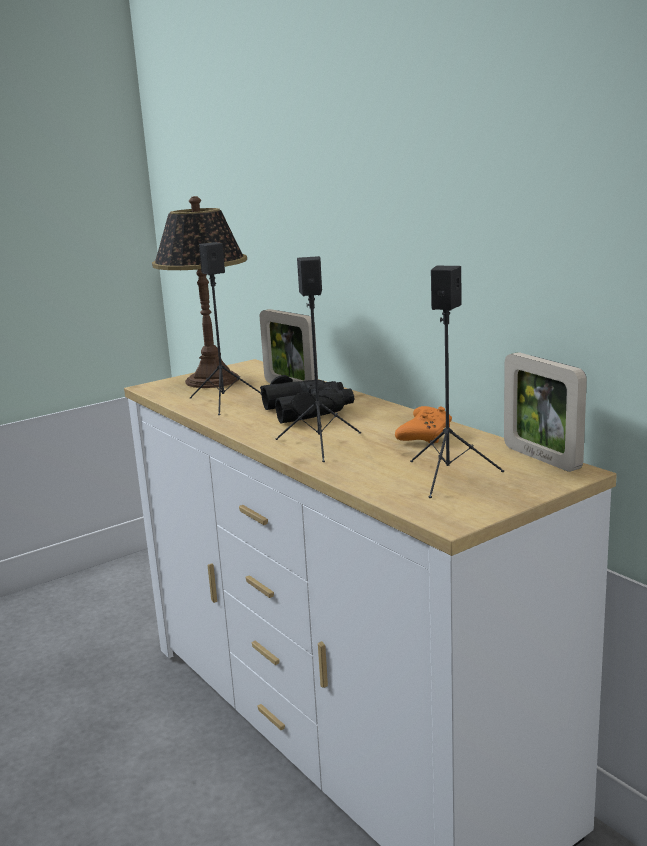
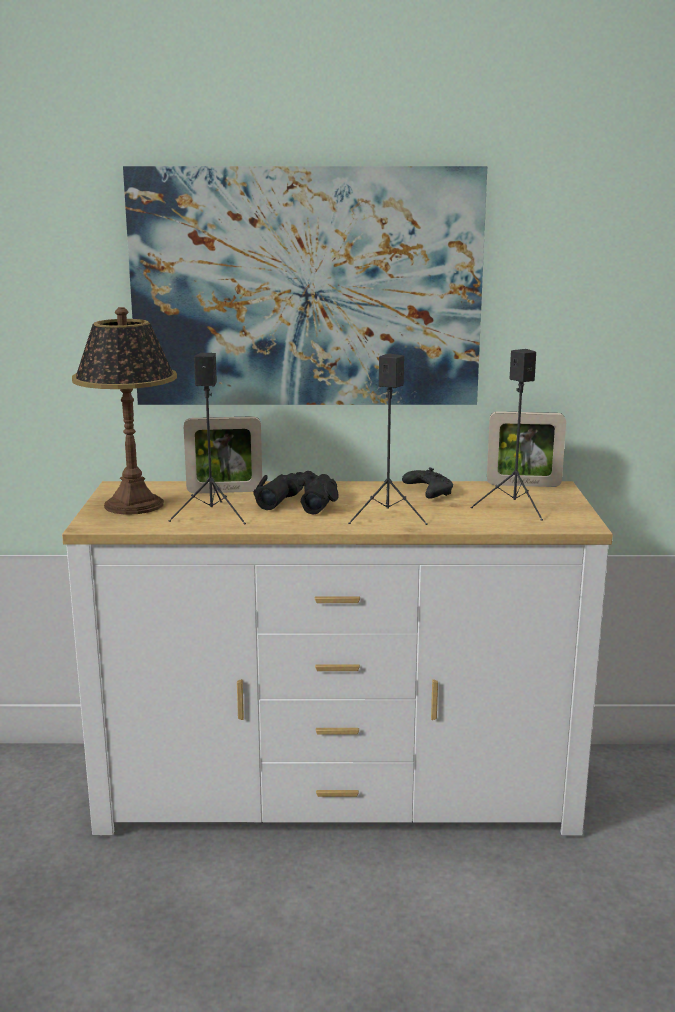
camera: 55 degrees left, 0 degrees up
(375, 183) = (306, 288): none -> picture
(425, 435) = (428, 492): orange game controller -> black game controller

